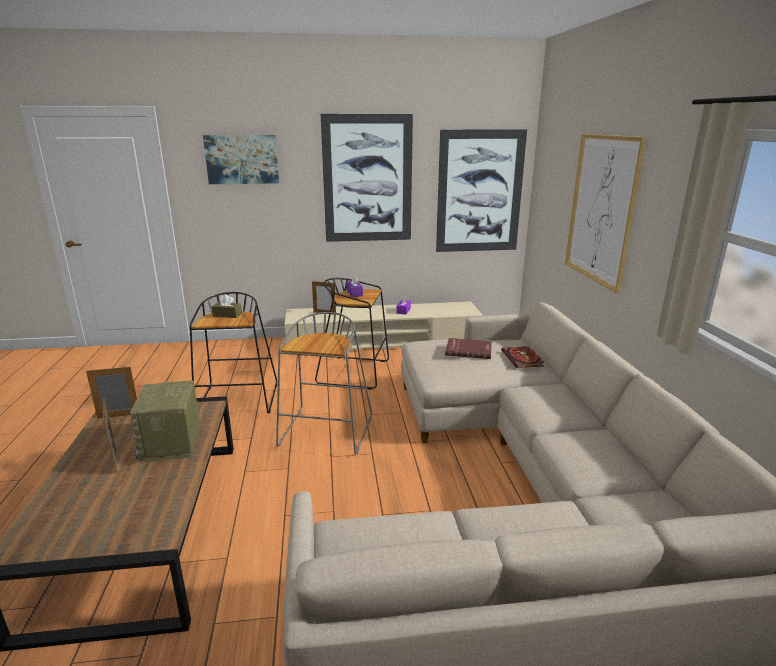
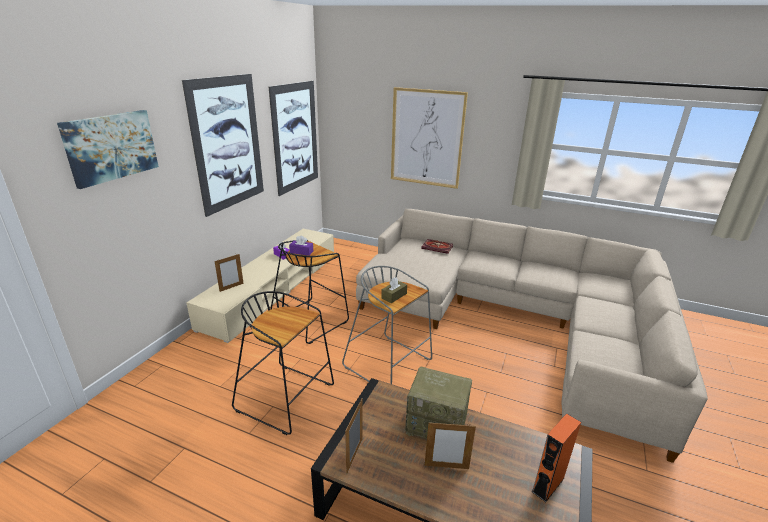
camera: 60 degrees left, 5 degrees up
(103, 529) = (548, 484): none -> orange speaker
(227, 315) = (274, 319): brown tissue box -> brown tissue box (394, 296)
(468, 350) = (408, 257): red book -> none

